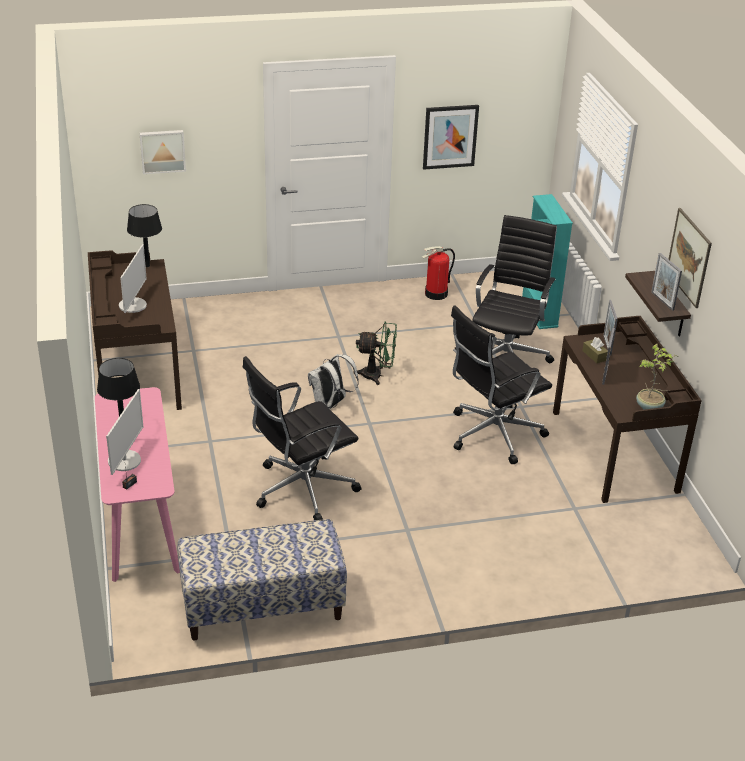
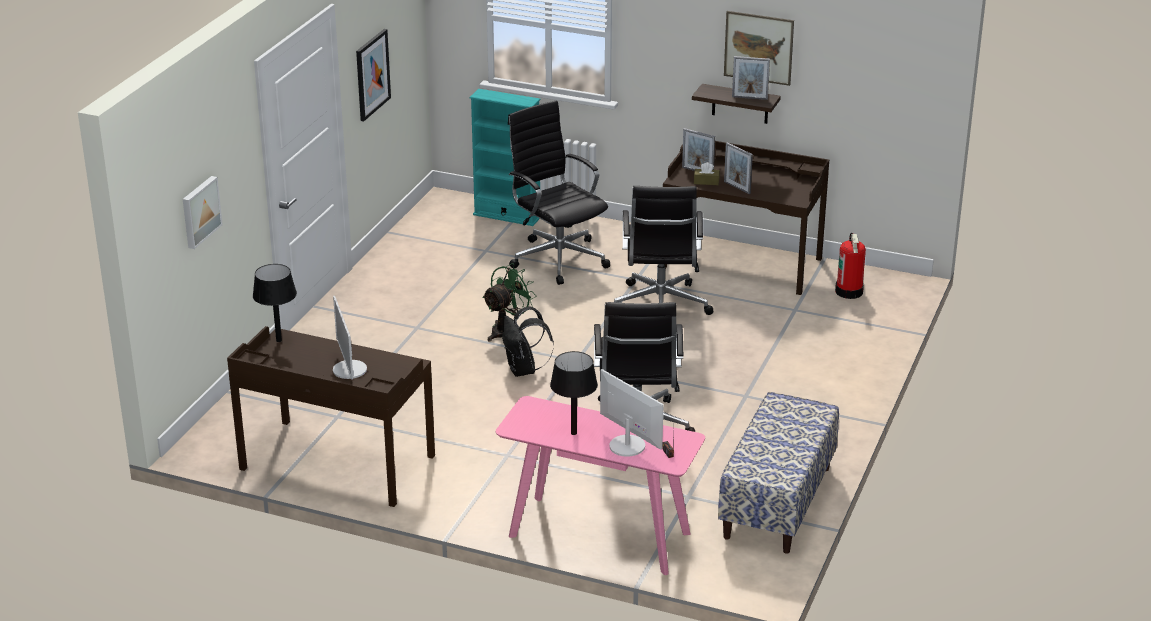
camera: 55 degrees left, 5 degrees down
(133, 305) = (349, 370): monitor -> monitor turned 150 degrees counterclockwise
(330, 404) = (524, 370): white backpack -> black backpack
(436, 294) = (411, 252): fire extinguisher -> fire extinguisher (849, 292)
(650, 407) = (800, 188): potted plant -> none

